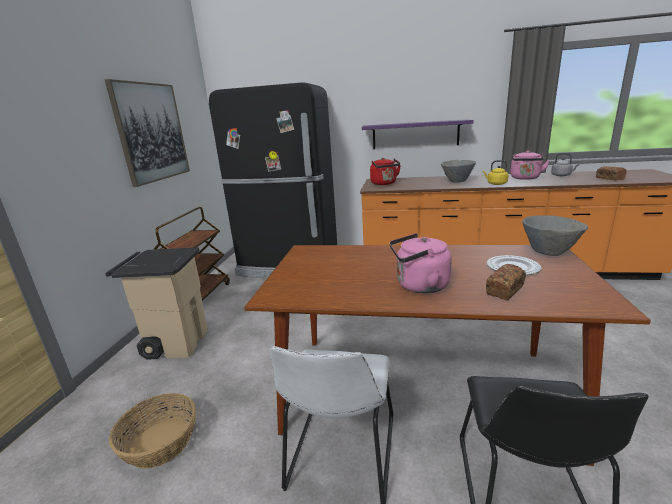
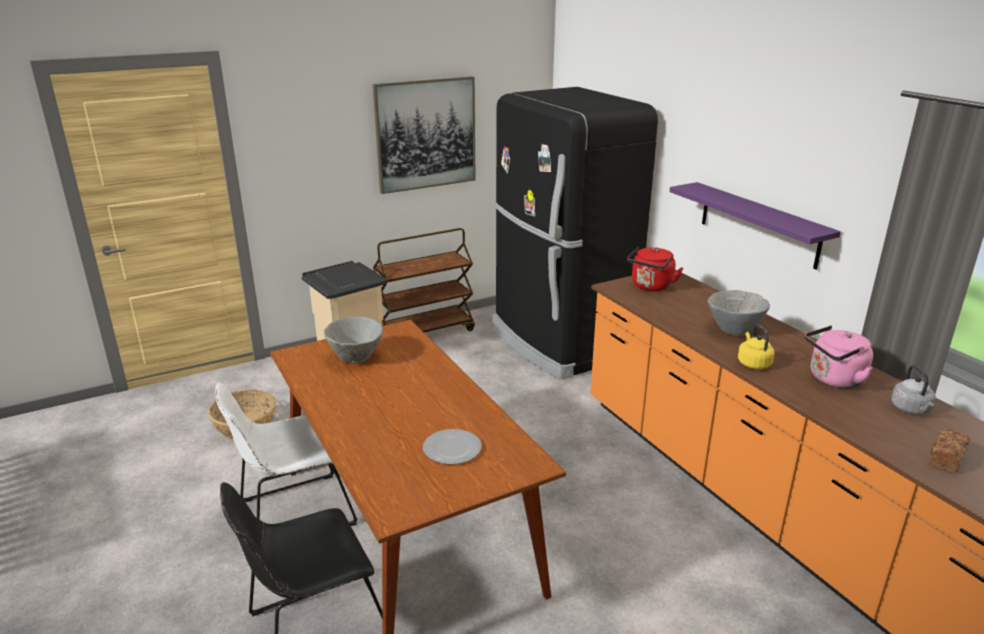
camera: 50 degrees right, 5 degrees up
(419, 286) = (363, 410): pink kettle -> none
(505, 290) = (387, 454): bread -> none
(549, 252) = (524, 465): grey bowl -> grey bowl (356, 358)

